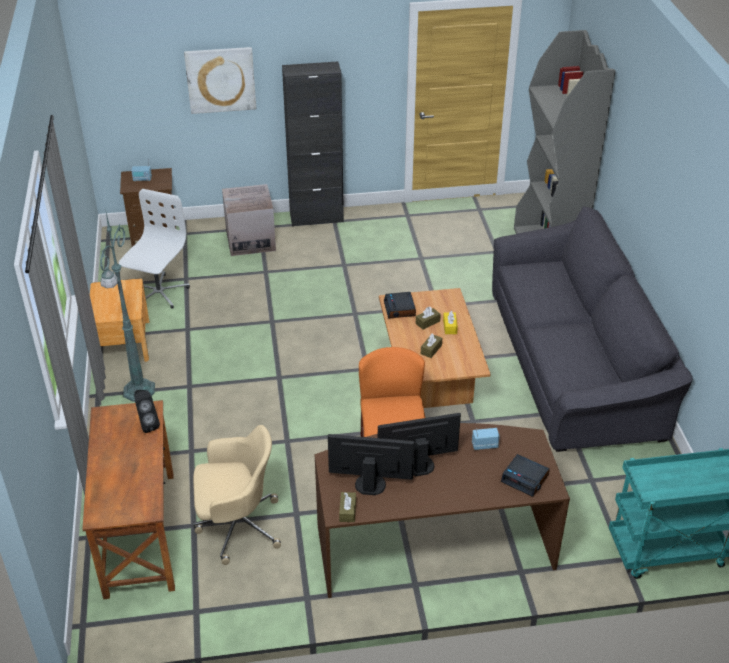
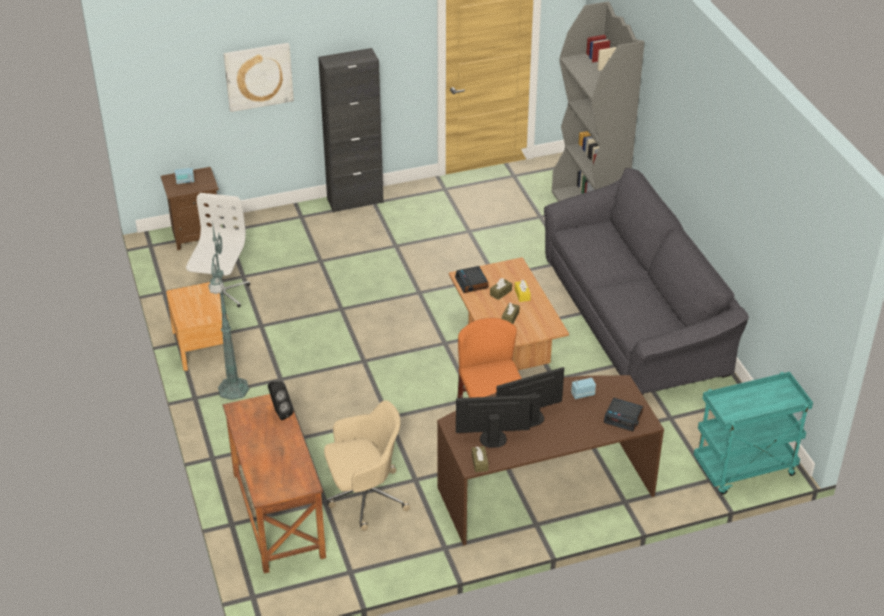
camera: 10 degrees left, 0 degrees up
(250, 240) = (296, 231): cardboard box -> none

